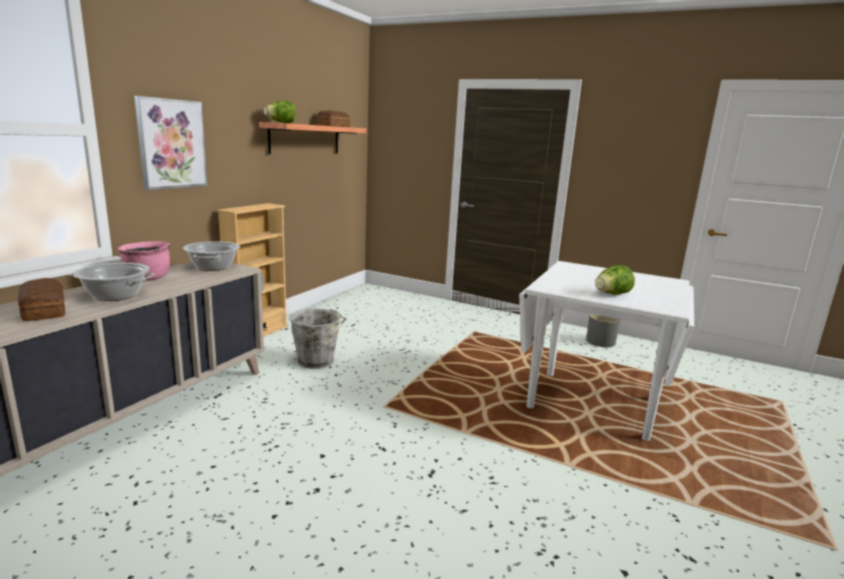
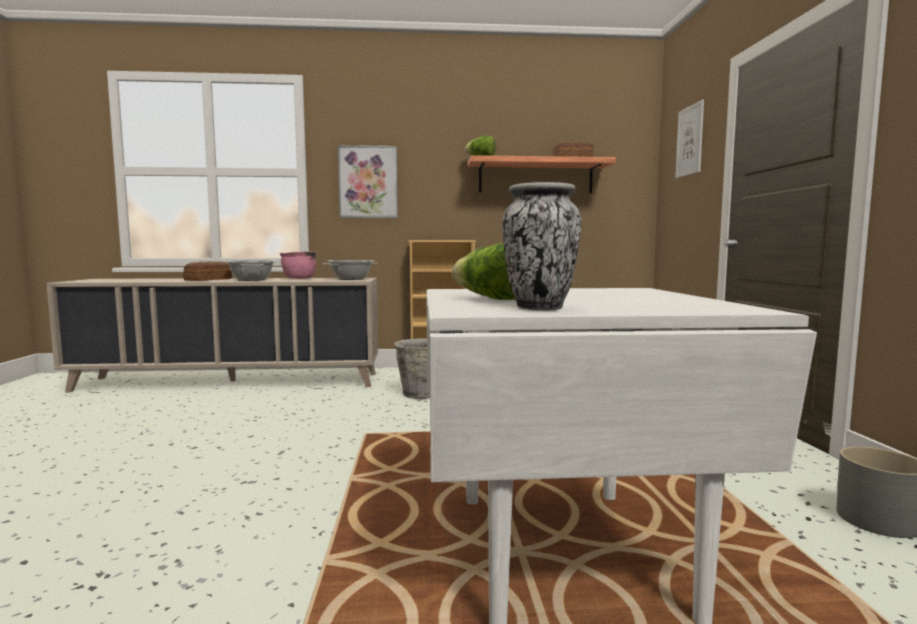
camera: 60 degrees right, 10 degrees down
(412, 122) = (690, 140): none -> picture
(657, 298) = (538, 308): none -> vase

